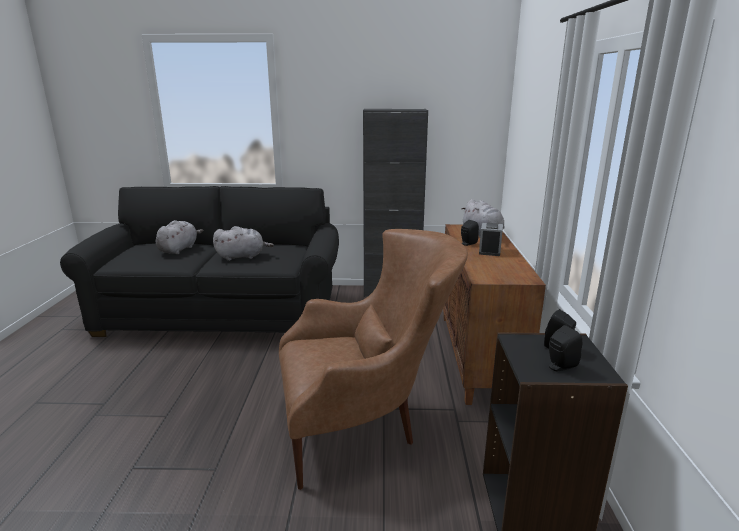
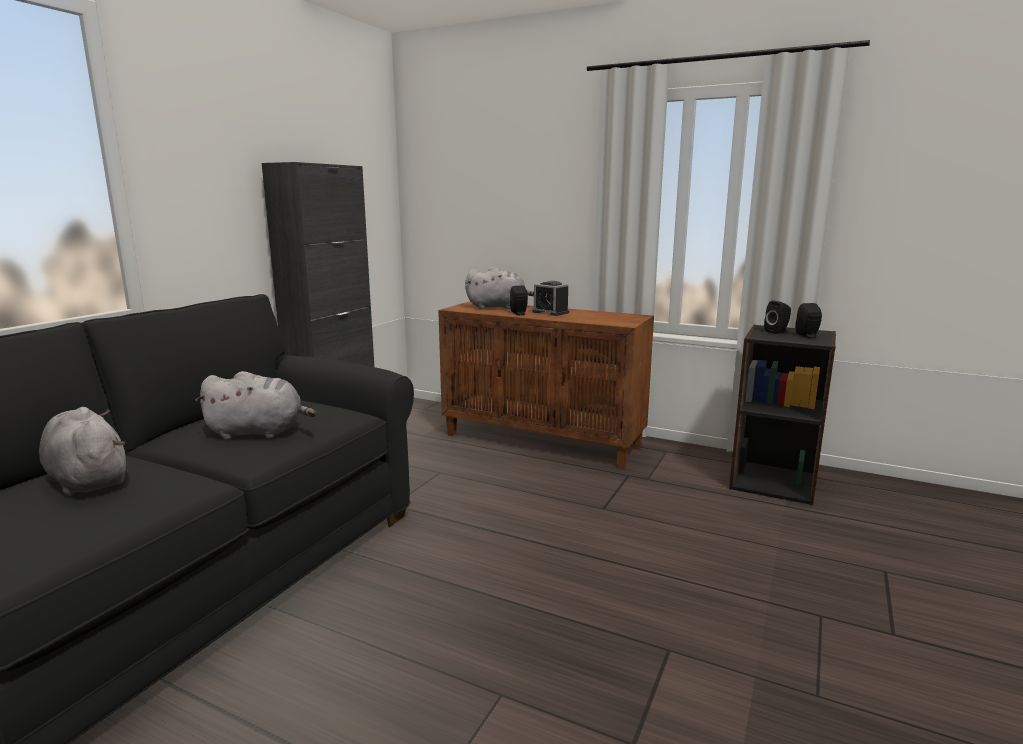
camera: 65 degrees left, 5 degrees down
(242, 256) = (259, 432): grey plush toy -> grey plush toy turned 75 degrees clockwise
(365, 423) = (625, 524): brown armchair -> none

